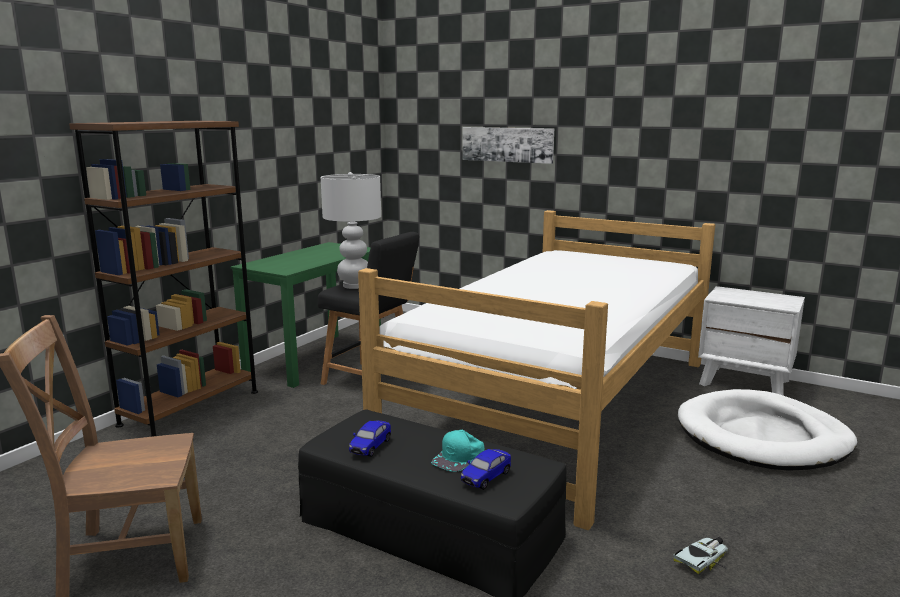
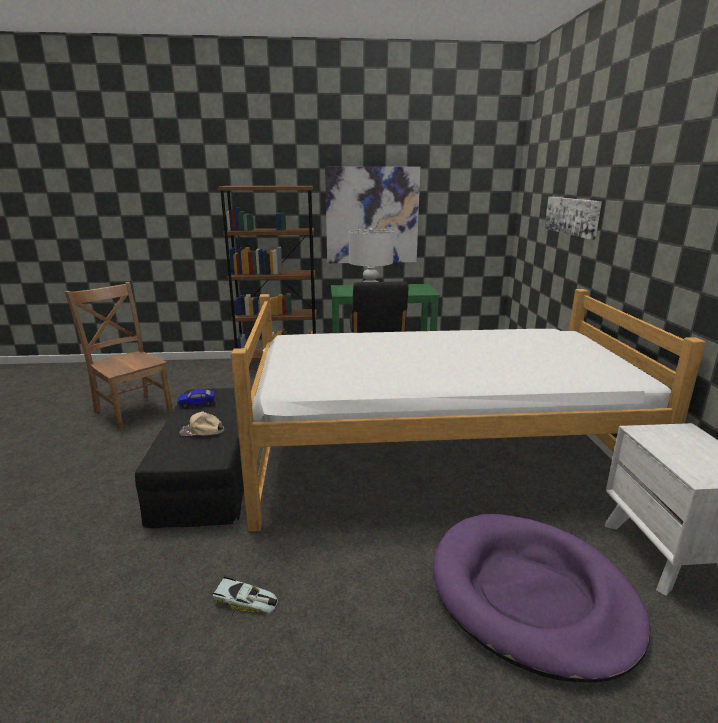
camera: 55 degrees right, 5 degrees up
(265, 160) = (372, 216): none -> picture
(459, 457) = (202, 431): turquoise cap -> beige cap
(486, 478) = (179, 446): toy car -> none
(762, 437) = (531, 596): white dog bed -> purple dog bed

